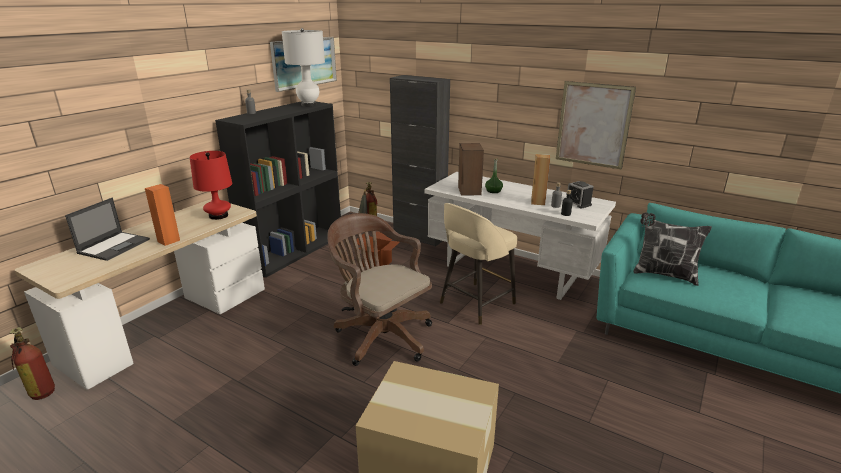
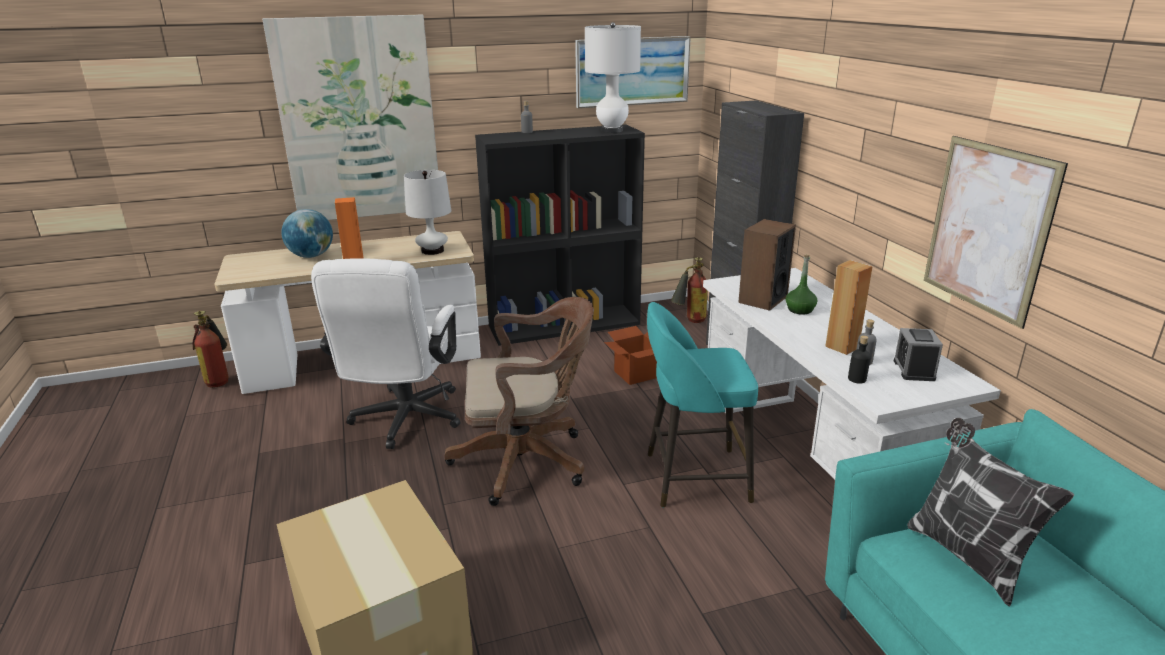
camera: 40 degrees right, 0 degrees up
(114, 246) = (311, 256): laptop -> globe
(124, 120) = (359, 120): none -> picture
(218, 216) = (432, 251): red table lamp -> white table lamp
(265, 349) = (404, 422): none -> white office chair
(380, 335) = (527, 461): brown office chair -> brown office chair turned 90 degrees clockwise
(475, 304) = (693, 477): beige stool -> turquoise stool

